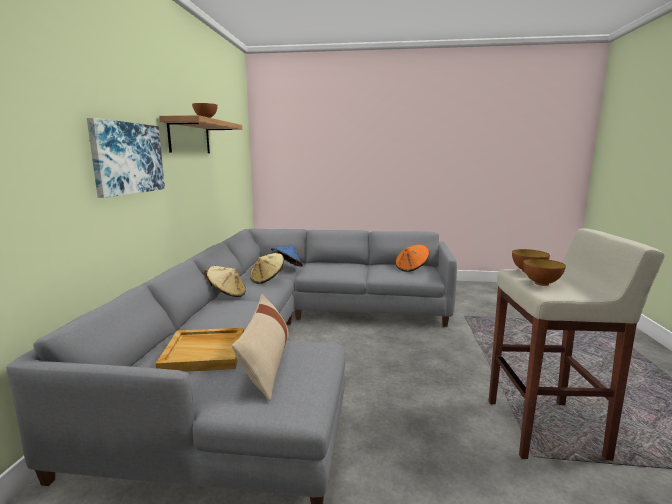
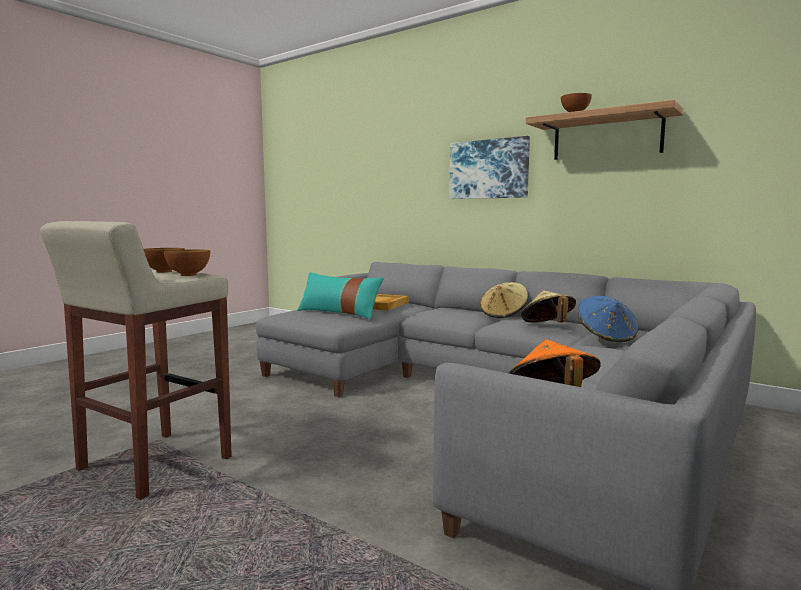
camera: 120 degrees right, 5 degrees down
(266, 363) = (339, 313): beige pillow -> turquoise pillow

